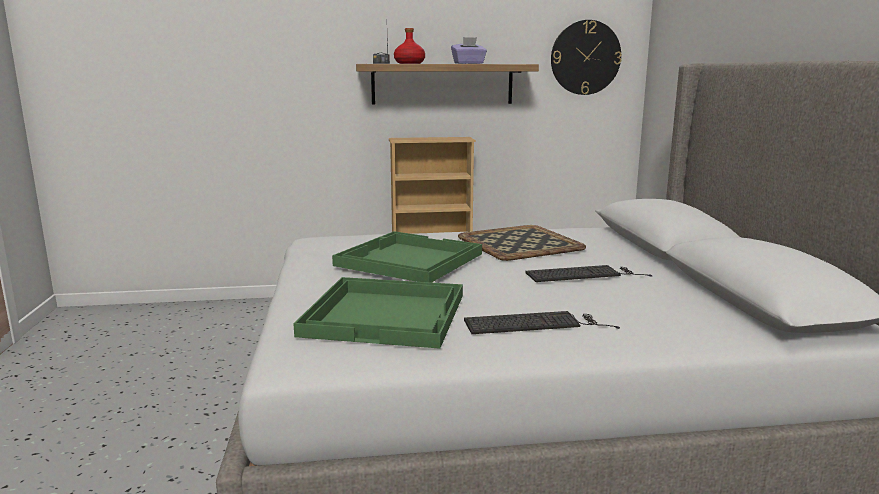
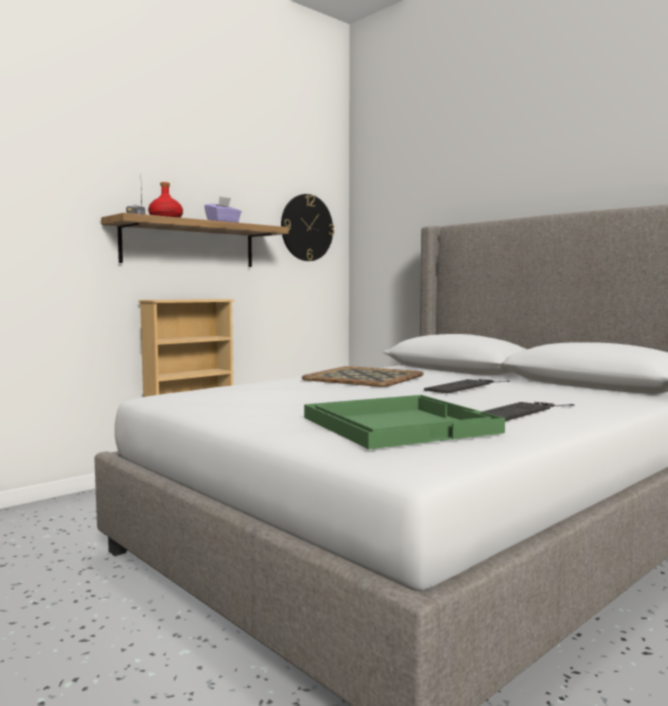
camera: 35 degrees left, 10 degrees down
(408, 260) = (311, 393): green tray -> none

